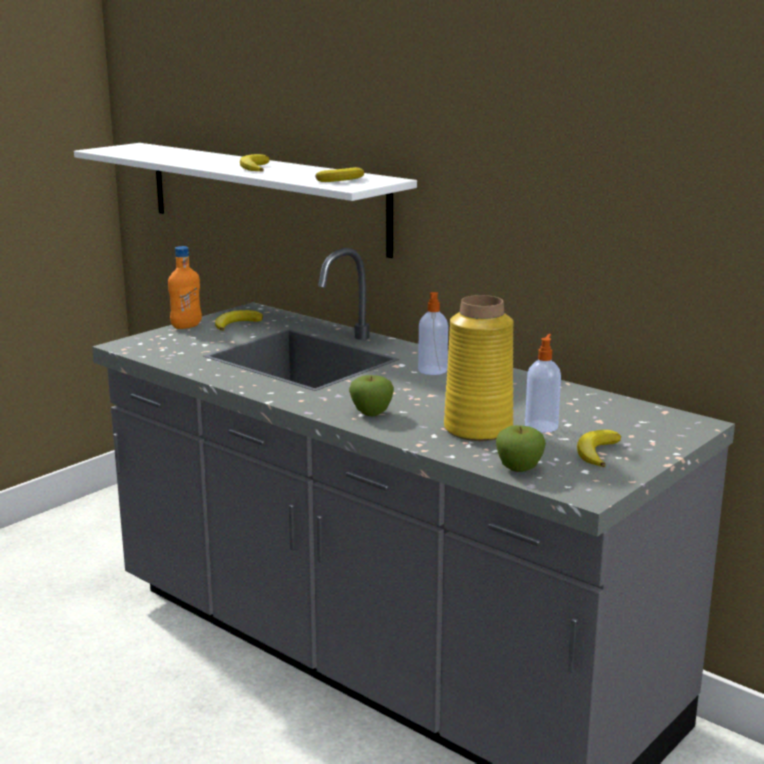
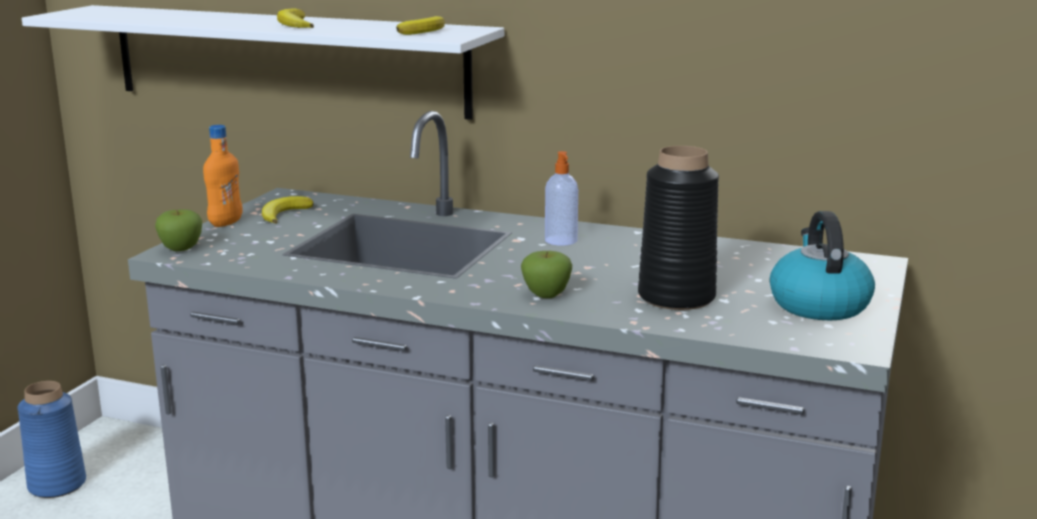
camera: 20 degrees left, 0 degrees up
(79, 521) = (57, 484): none -> blue vase
(478, 429) = (676, 297): yellow vase -> black vase
(519, 469) = (763, 333): apple -> apple (181, 249)
(541, 426) = (735, 285): soap dispenser -> none
(596, 452) = (818, 304): banana -> kettle

